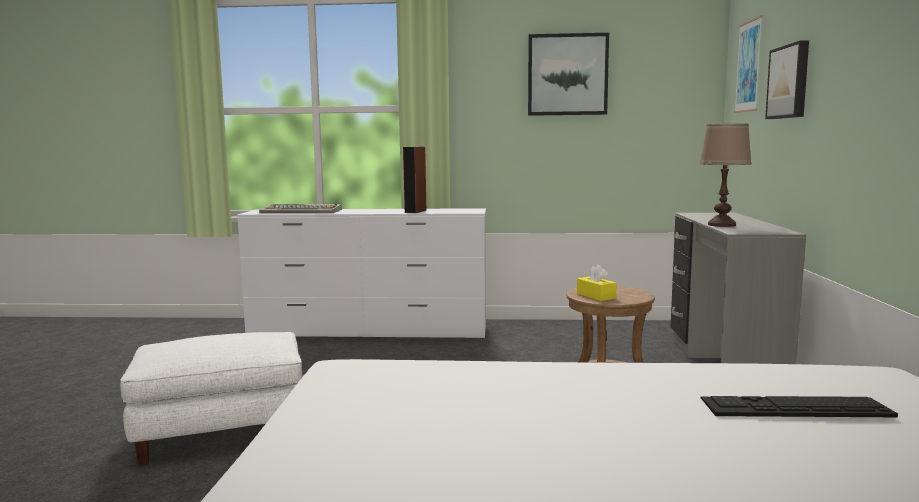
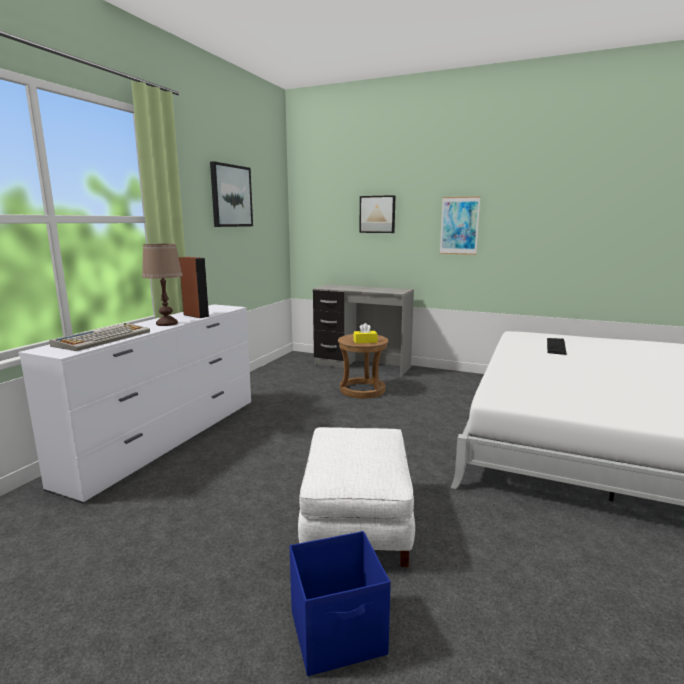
camera: 70 degrees left, 5 degrees up
(56, 448) = (339, 633): none -> blue storage box
(721, 225) = (373, 290): brown table lamp -> brown table lamp (166, 323)
(748, 66) = (324, 201): picture -> picture (459, 225)

